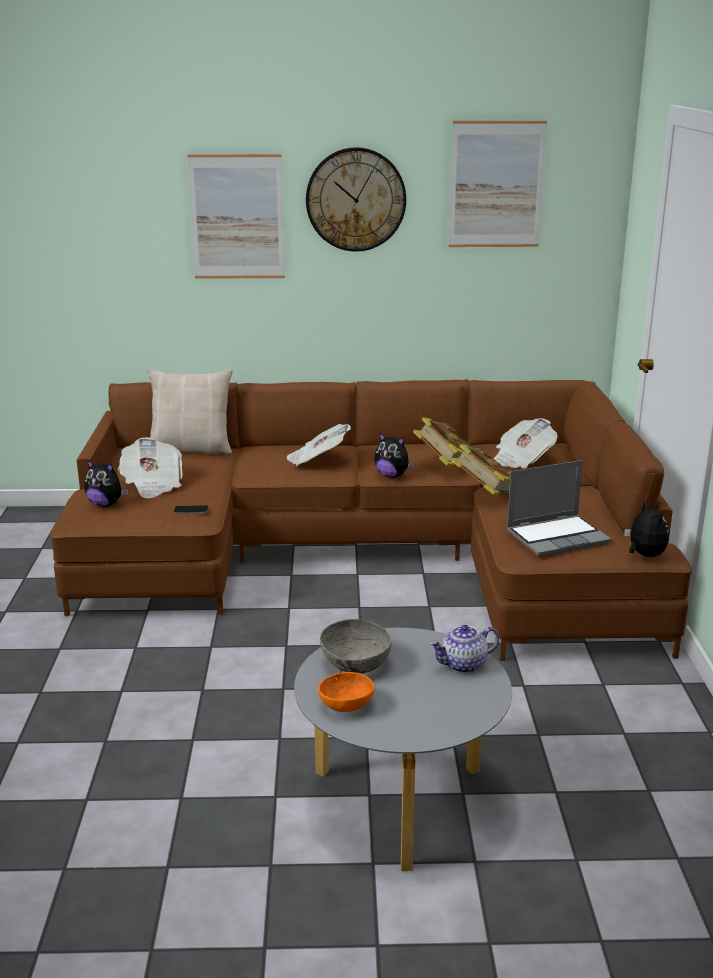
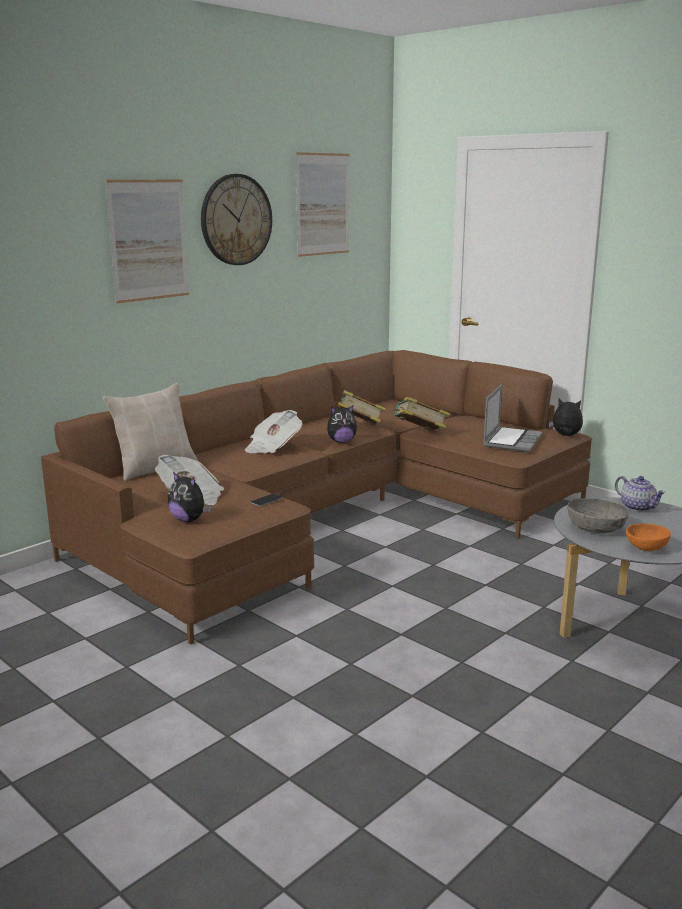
camera: 45 degrees left, 5 degrees down
(106, 504) = (189, 520): plush toy -> plush toy turned 60 degrees clockwise
(463, 665) = (638, 507): teapot -> teapot turned 60 degrees counterclockwise
(521, 460) = (393, 413): newspaper -> none

